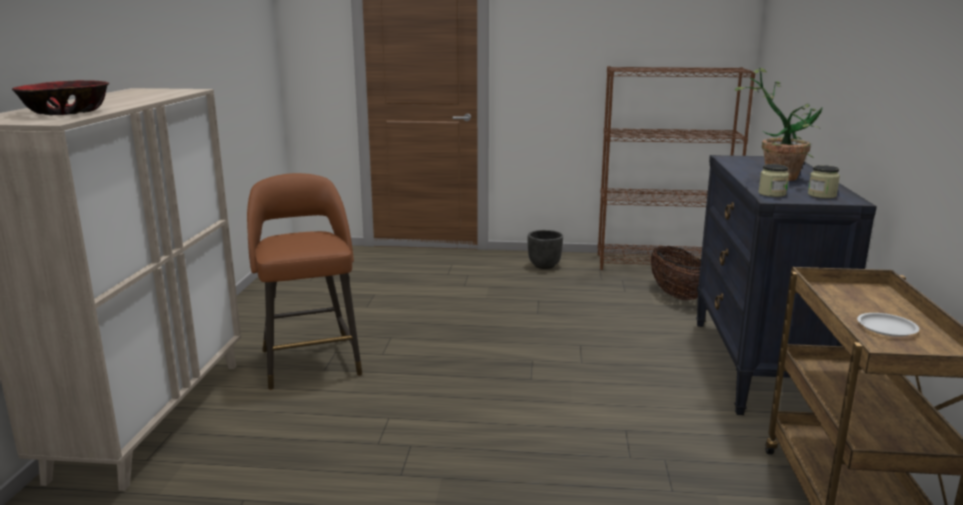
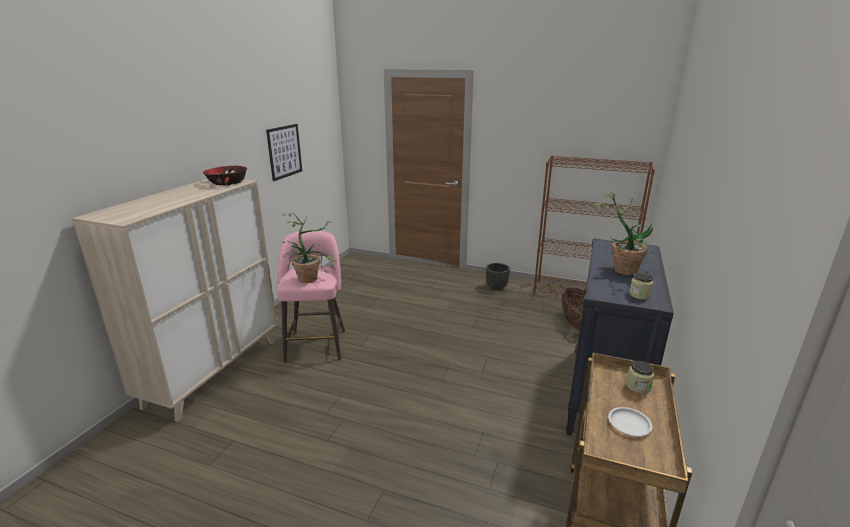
camera: 15 degrees right, 5 degrees up
(65, 112) = (144, 208): bowl -> bowl (227, 183)
(213, 65) = (284, 151): none -> picture
(308, 243) = (311, 277): none -> potted plant
(310, 361) = (316, 344): brown stool -> pink stool
(772, 194) = (602, 289): jar -> jar (638, 386)

